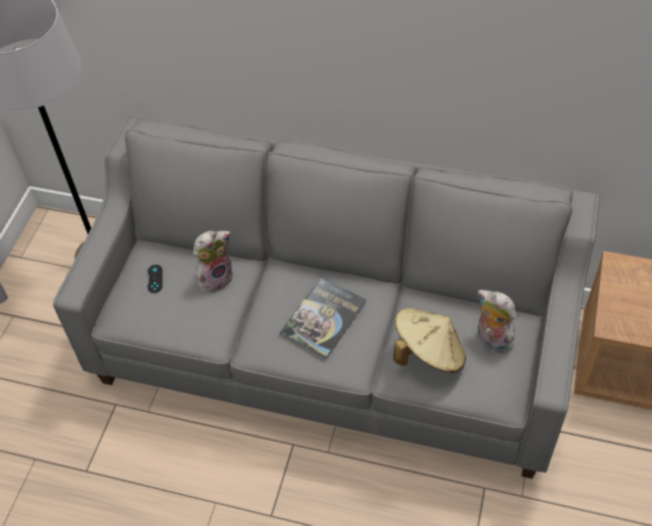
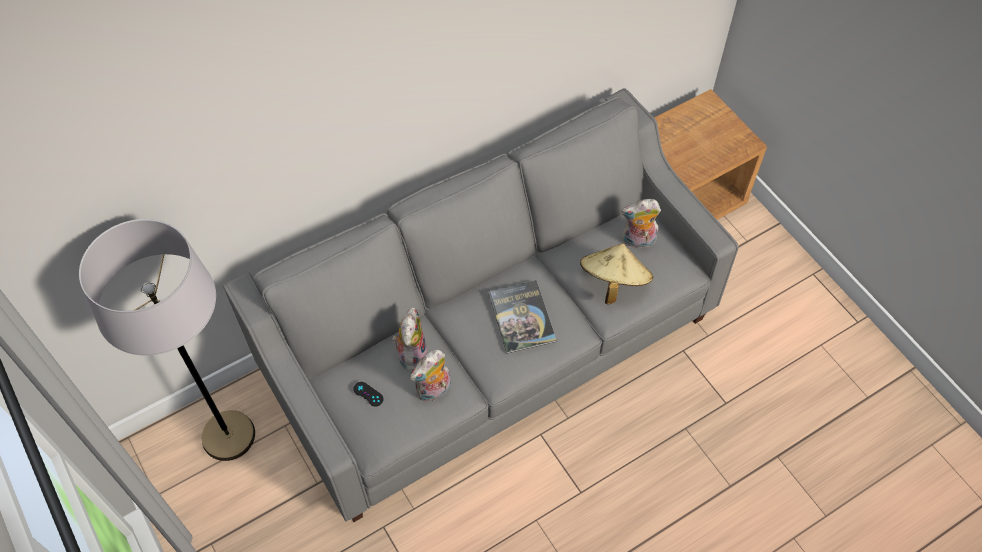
camera: 50 degrees left, 5 degrees up
(198, 315) = (434, 391): none -> plush toy

